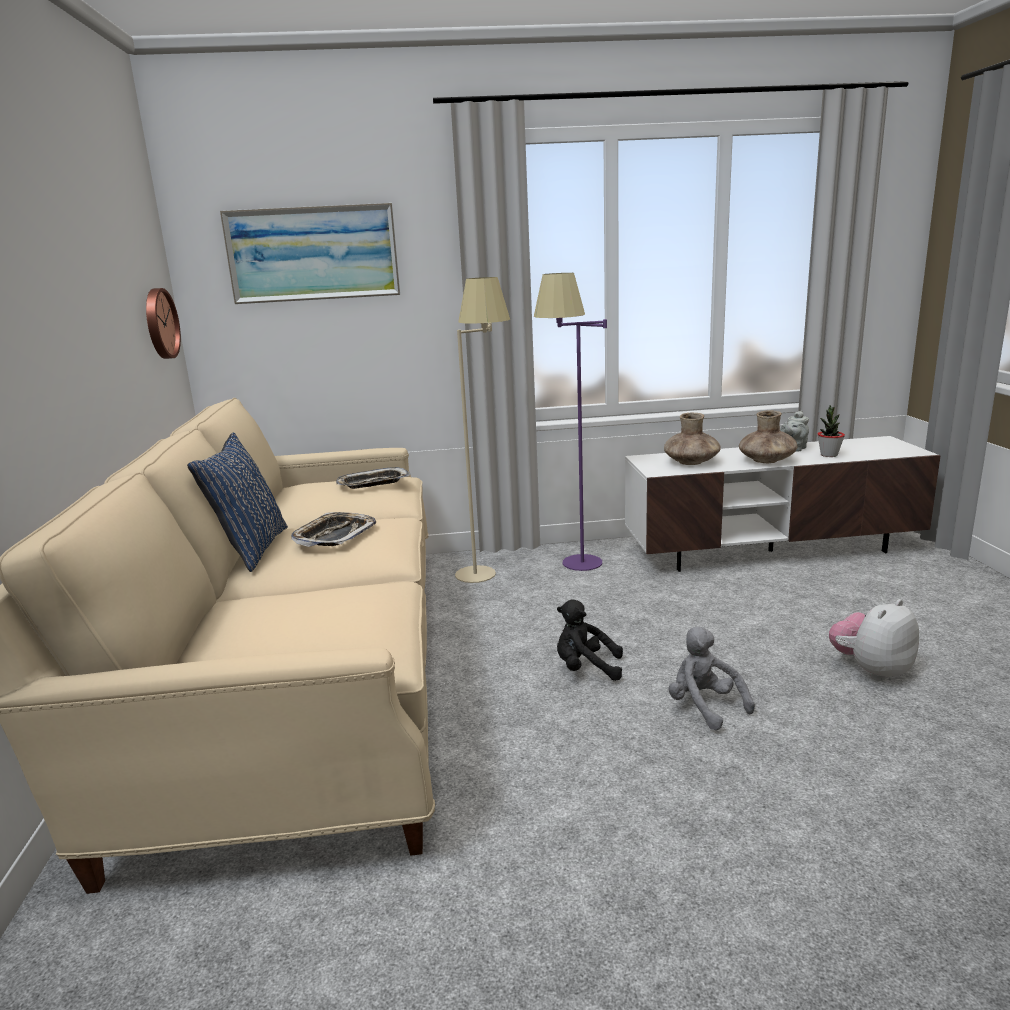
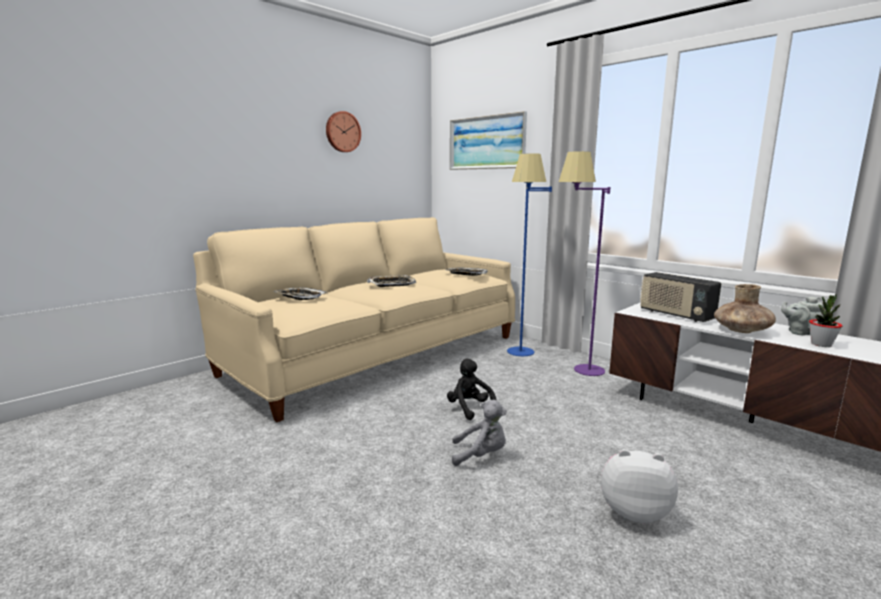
camera: 50 degrees right, 5 degrees down
(159, 324) = (407, 175): wall clock -> wall clock (342, 132)
(250, 549) = (363, 281): blue pillow -> none
(272, 617) = (300, 297): none -> tray
(489, 578) = (522, 356): beige floor lamp -> blue floor lamp
(691, 462) = (675, 315): brown vase -> radio
(704, 706) = (481, 455): grey plush toy -> grey plush toy turned 75 degrees clockwise

